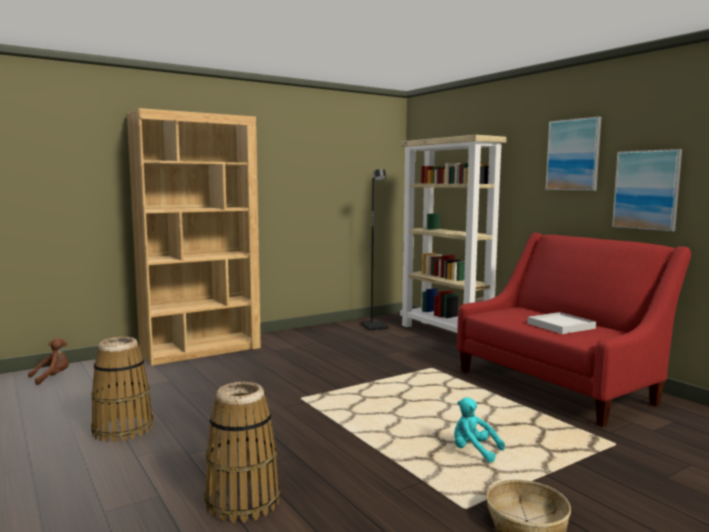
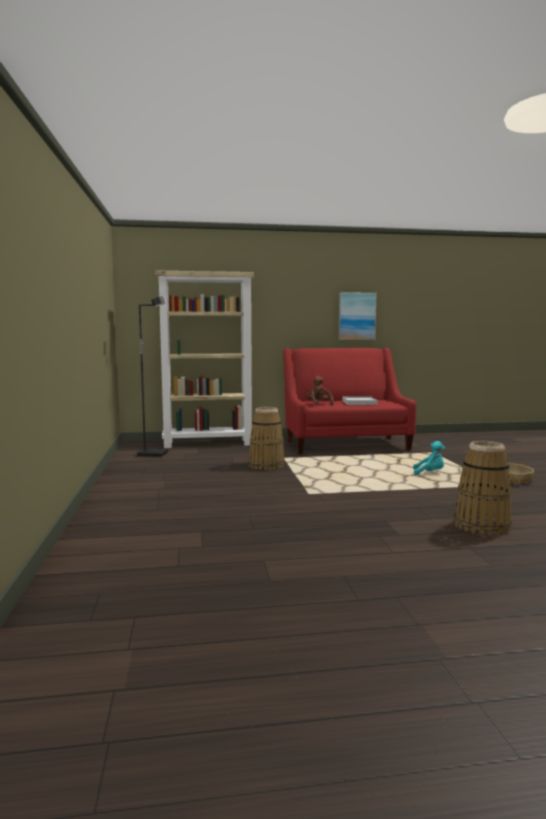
camera: 65 degrees left, 0 degrees up
(52, 377) = (88, 593): brown plush toy -> brown plush toy (318, 404)
(123, 429) = (326, 556): basket -> basket (266, 465)
(201, 350) = (110, 512): brown bookcase -> none
(473, 451) = (430, 473): turquoise plush toy -> turquoise plush toy turned 135 degrees counterclockwise
(573, 155) = (306, 293): picture -> none

